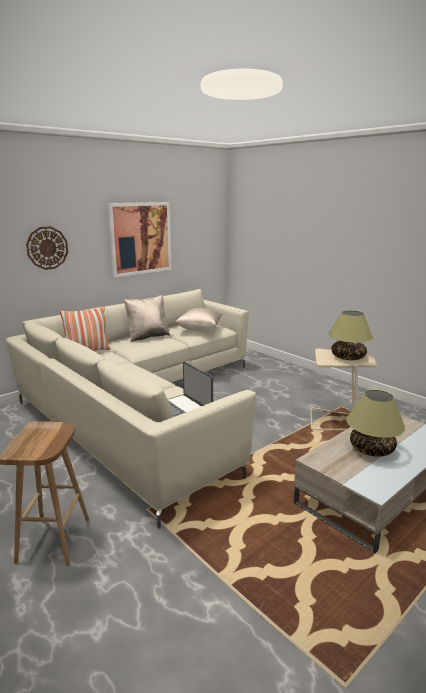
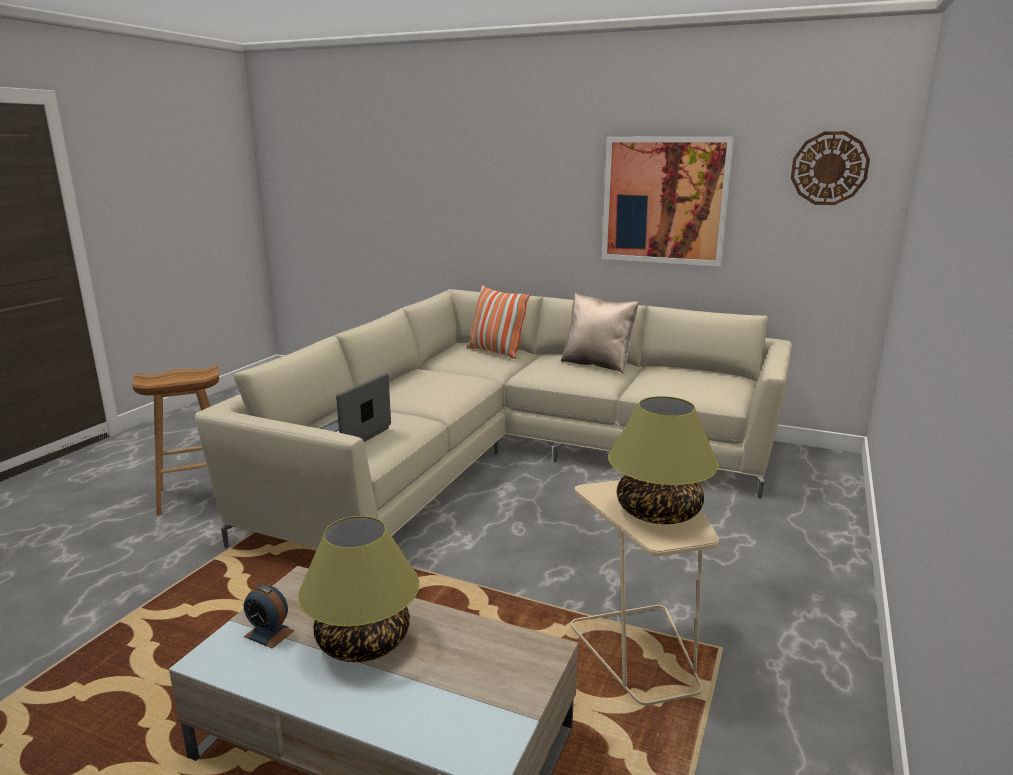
camera: 65 degrees right, 0 degrees up
(47, 248) = (509, 199): wall clock -> wall clock (829, 168)
(199, 330) = (685, 384): beige pillow -> none
(359, 473) = (269, 633): none -> alarm clock

